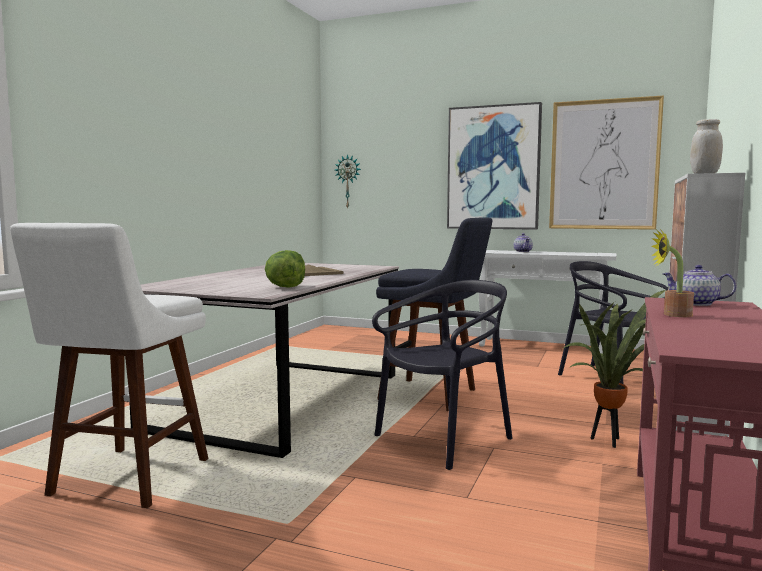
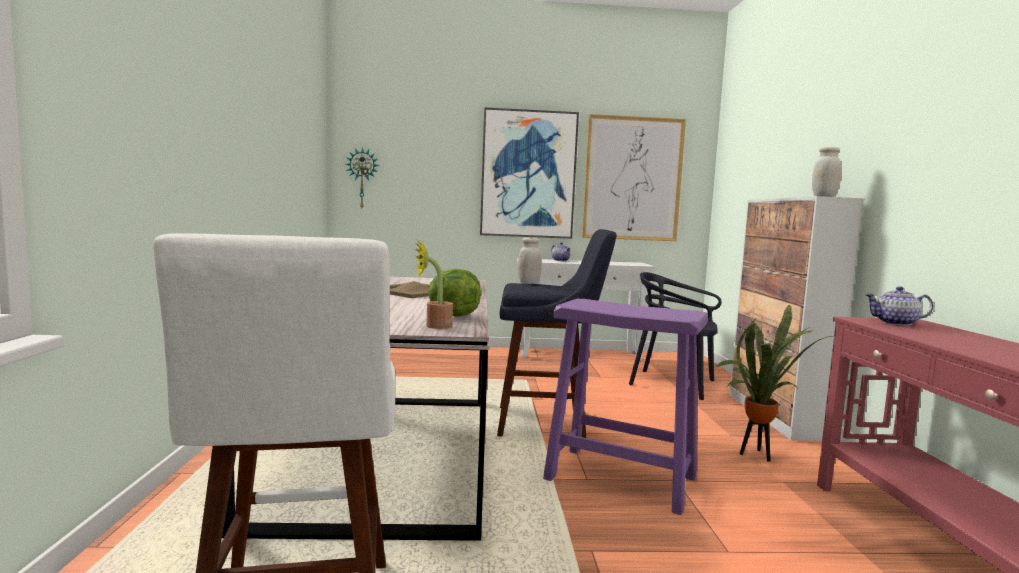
camera: 25 degrees left, 0 degrees up
(419, 268) = (529, 283): none -> white jar
(445, 439) = (621, 478): black chair -> purple stool
(671, 314) = (929, 339): potted plant -> potted plant (433, 326)

